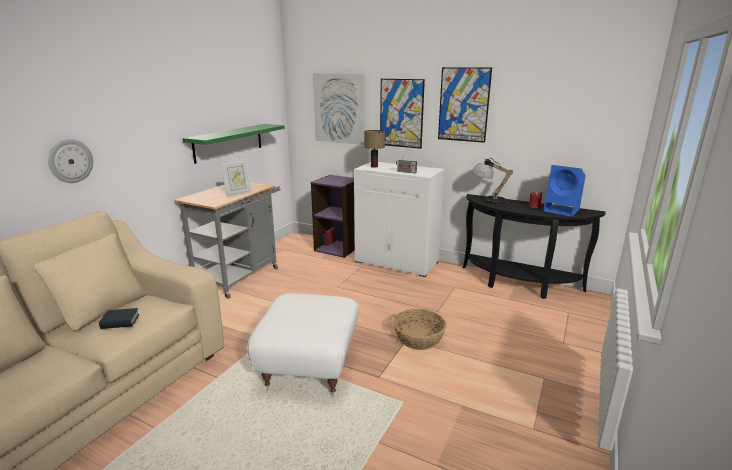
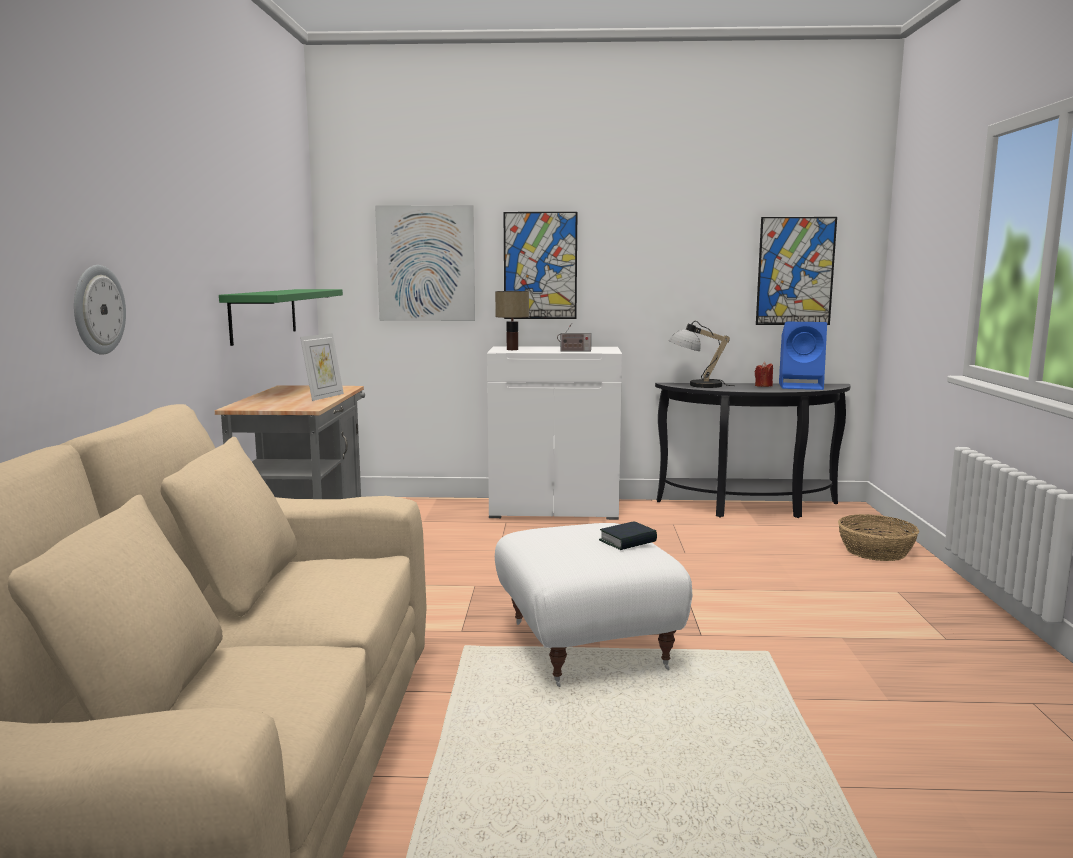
camera: 25 degrees left, 10 degrees down
(120, 322) = (327, 584): book -> book (628, 541)
(338, 248) = (437, 506): purple bookcase -> none
(419, 338) = (699, 584): basket -> basket (876, 551)
(463, 105) = (641, 248): picture -> picture (795, 271)

